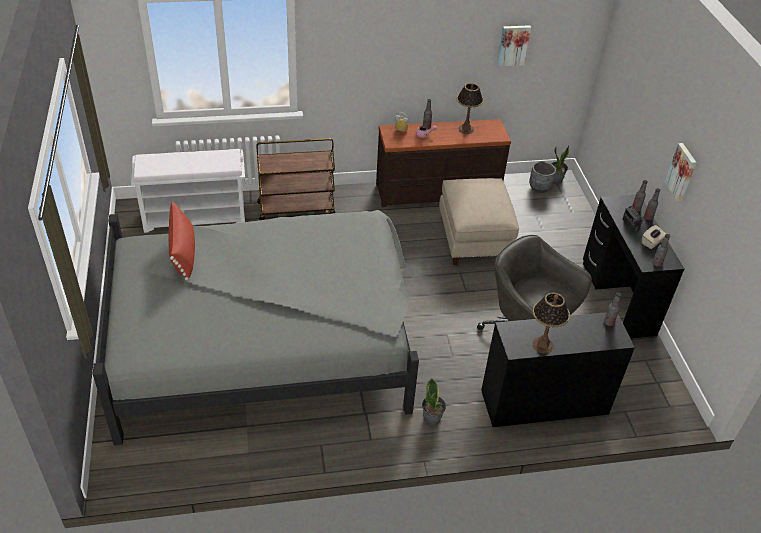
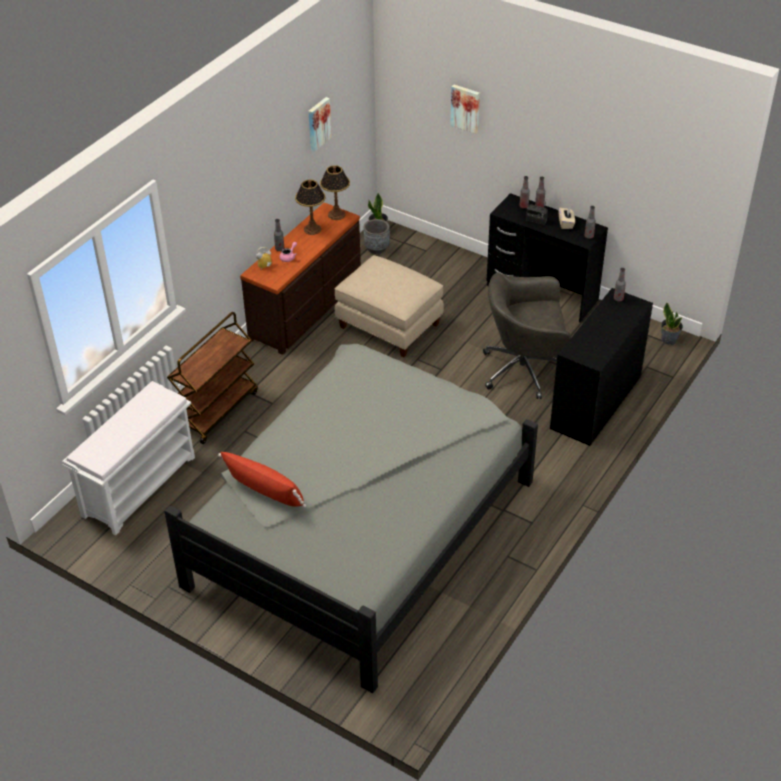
camera: 45 degrees left, 0 degrees up
(432, 418) = (547, 474): potted plant -> potted plant (669, 340)
(542, 345) = (604, 345): table lamp -> table lamp (336, 215)
(682, 172) = (562, 151): picture -> picture (466, 108)

